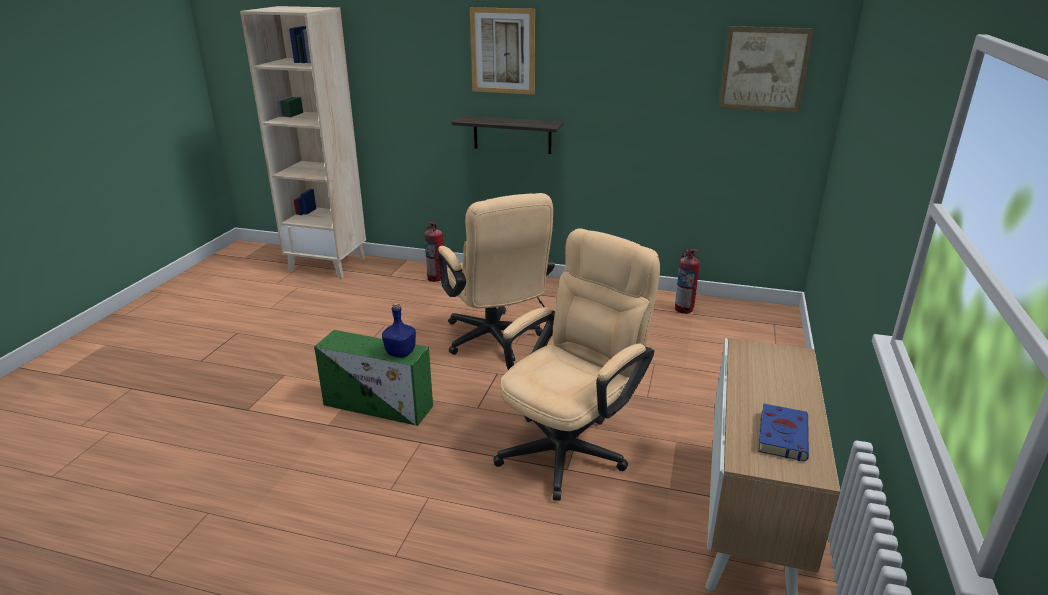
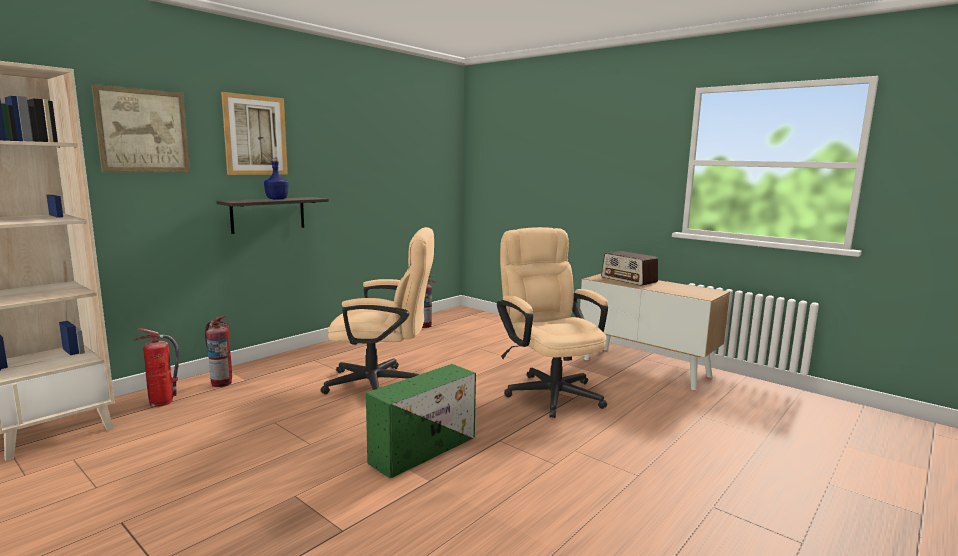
camera: 65 degrees left, 15 degrees down
(388, 274) = (161, 402): none -> fire extinguisher
(401, 353) = (451, 373): blue bottle -> blue bottle (277, 199)
(764, 69) = (429, 149): picture -> picture (143, 131)
(776, 375) = (629, 280): none -> radio
(782, 434) = (683, 289): blue book -> none

